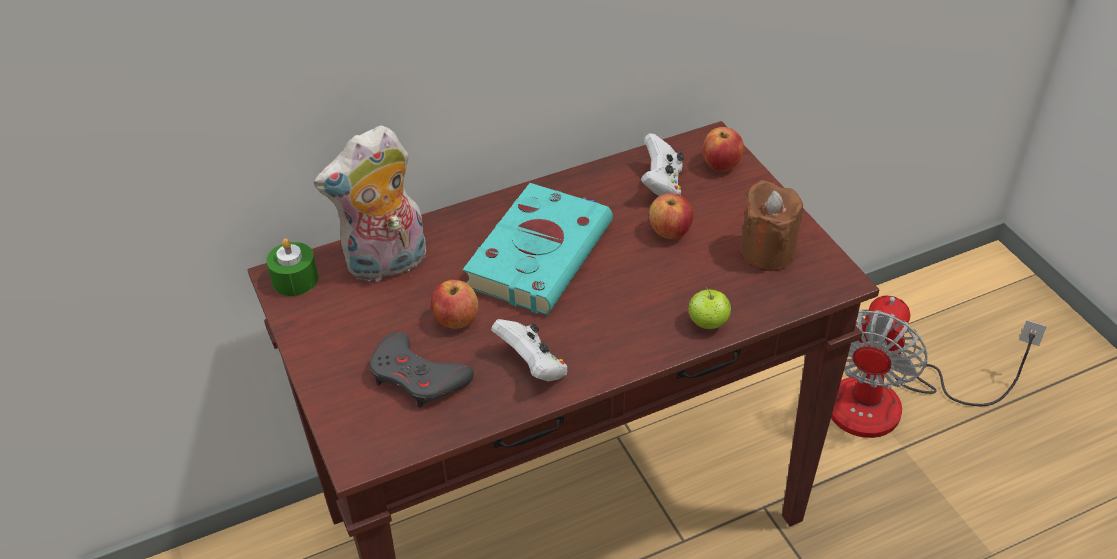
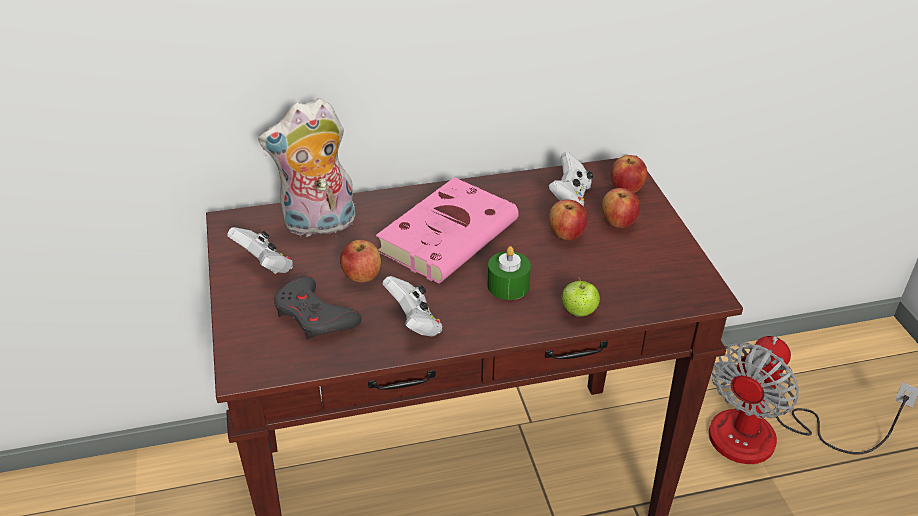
camera: 10 degrees right, 5 degrees down
(295, 279) = (241, 225): green candle -> green candle (508, 285)
(340, 325) = (265, 266): none -> white game controller
(541, 252) = (450, 234): turquoise book -> pink book
(723, 208) = (618, 223): none -> apple
(767, 252) = (648, 263): brown candle -> none

